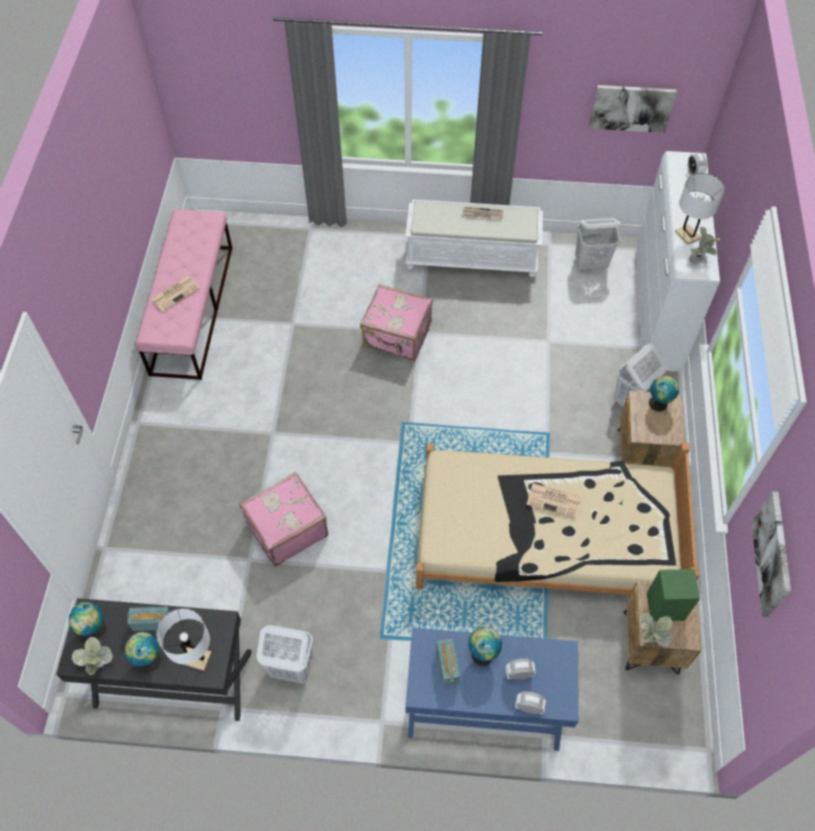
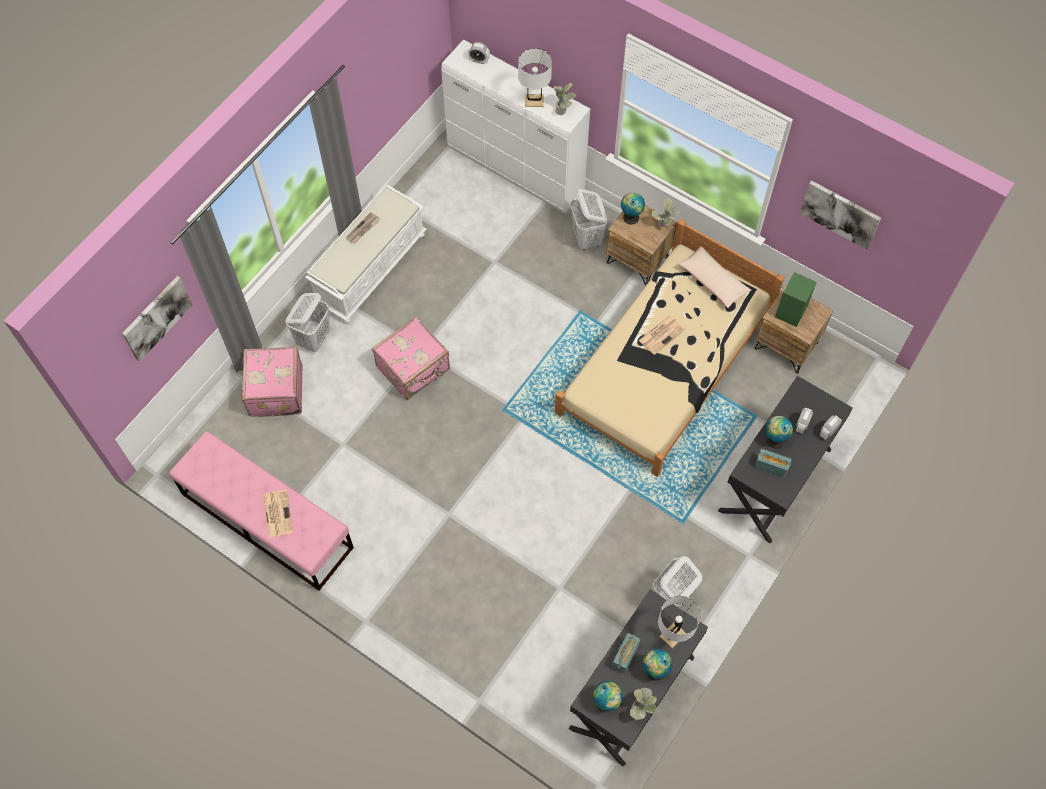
camera: 60 degrees left, 5 degrees up
(286, 529) = (548, 546): pink suitcase -> pink suitcase (275, 392)
(484, 708) = (775, 480): blue desk -> black desk
(591, 264) = (440, 187): white laundry basket -> white laundry basket (314, 338)
(631, 107) = (402, 56): picture -> picture (156, 317)
(649, 639) = (809, 336): potted plant -> potted plant (664, 225)
(652, 518) = (713, 281): none -> beige pillow

